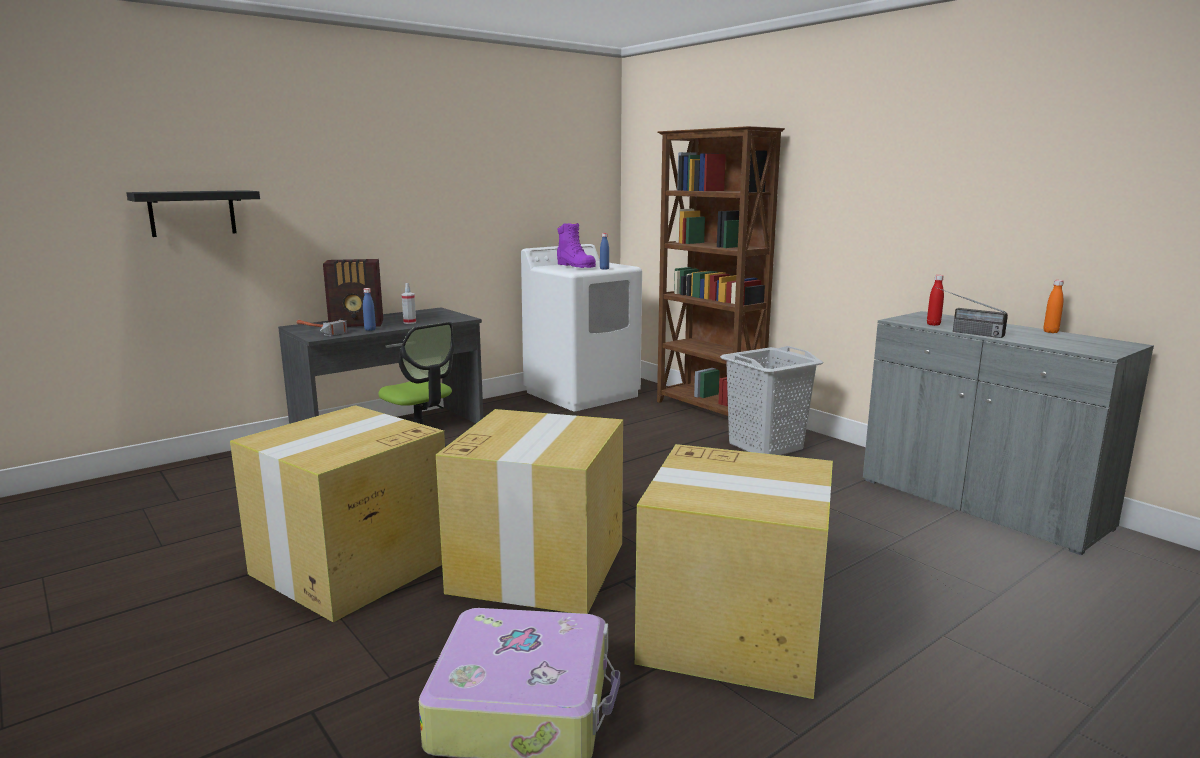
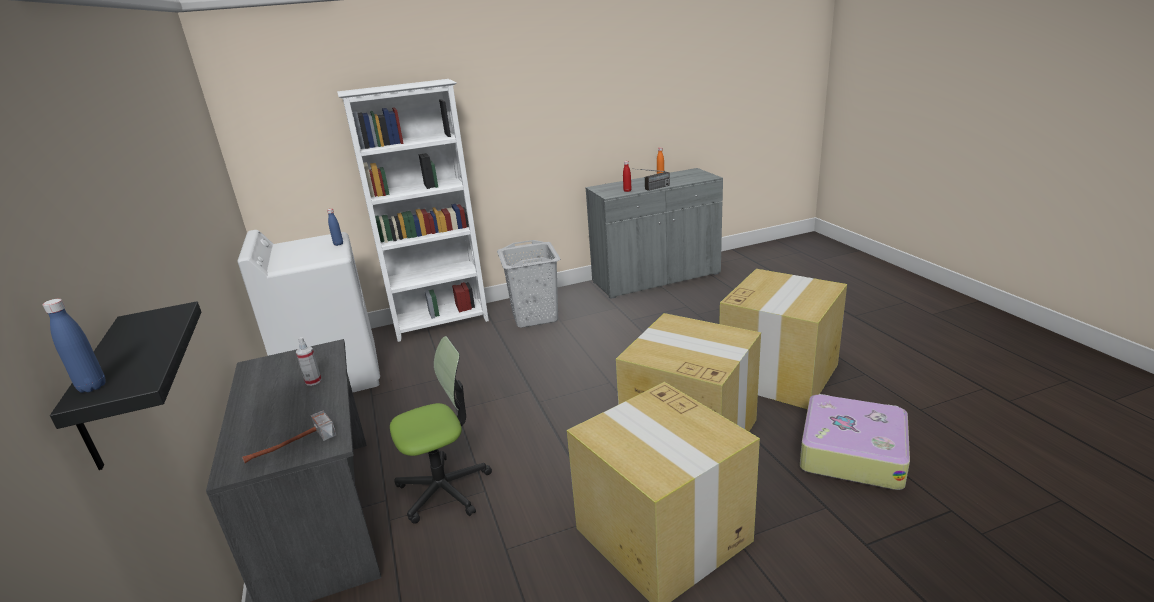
camera: 70 degrees left, 10 degrees up
(358, 324) = (279, 418): radio -> none
(370, 330) = (327, 407): blue bottle -> blue bottle (92, 387)
(576, 265) = (303, 253): purple boot -> none
(708, 410) = (442, 323): brown bookcase -> white bookcase

